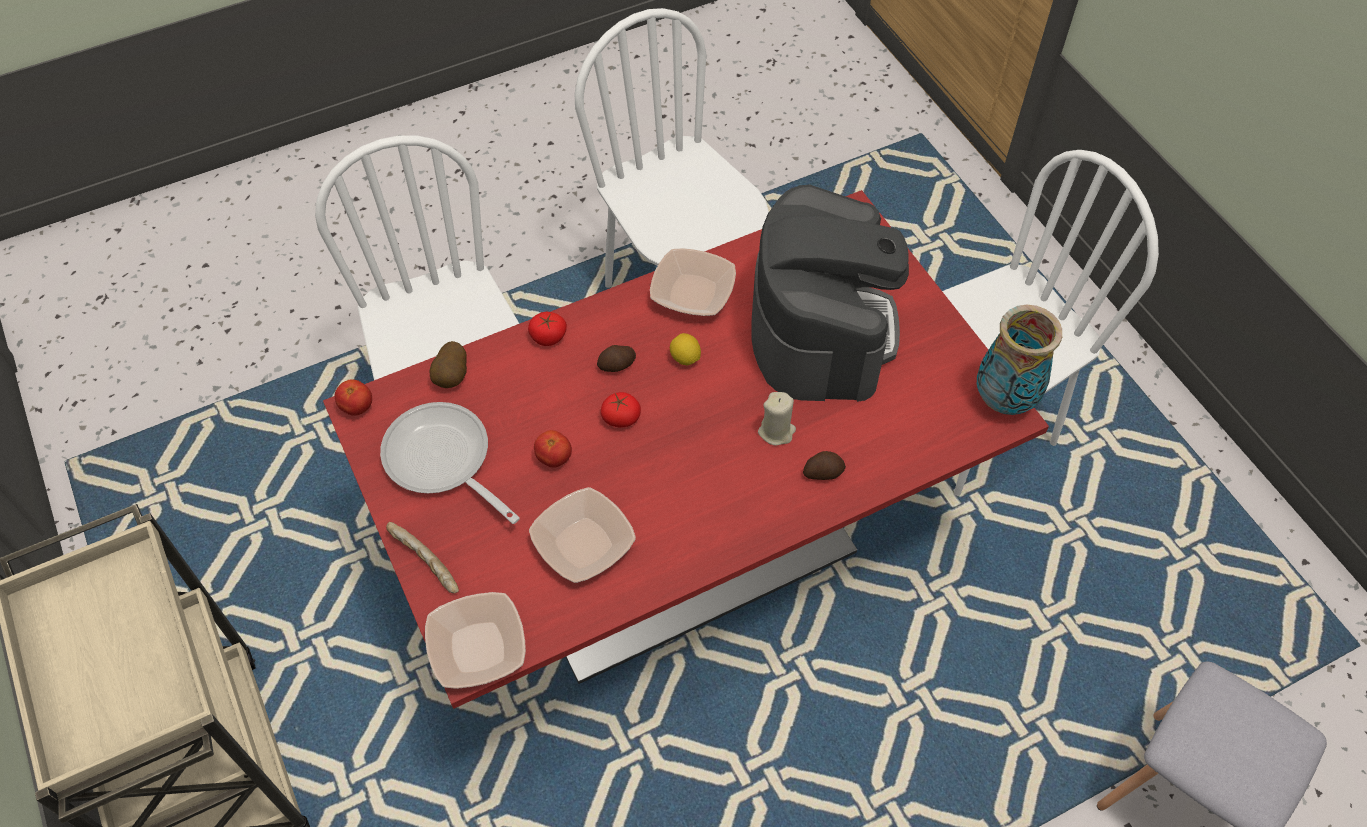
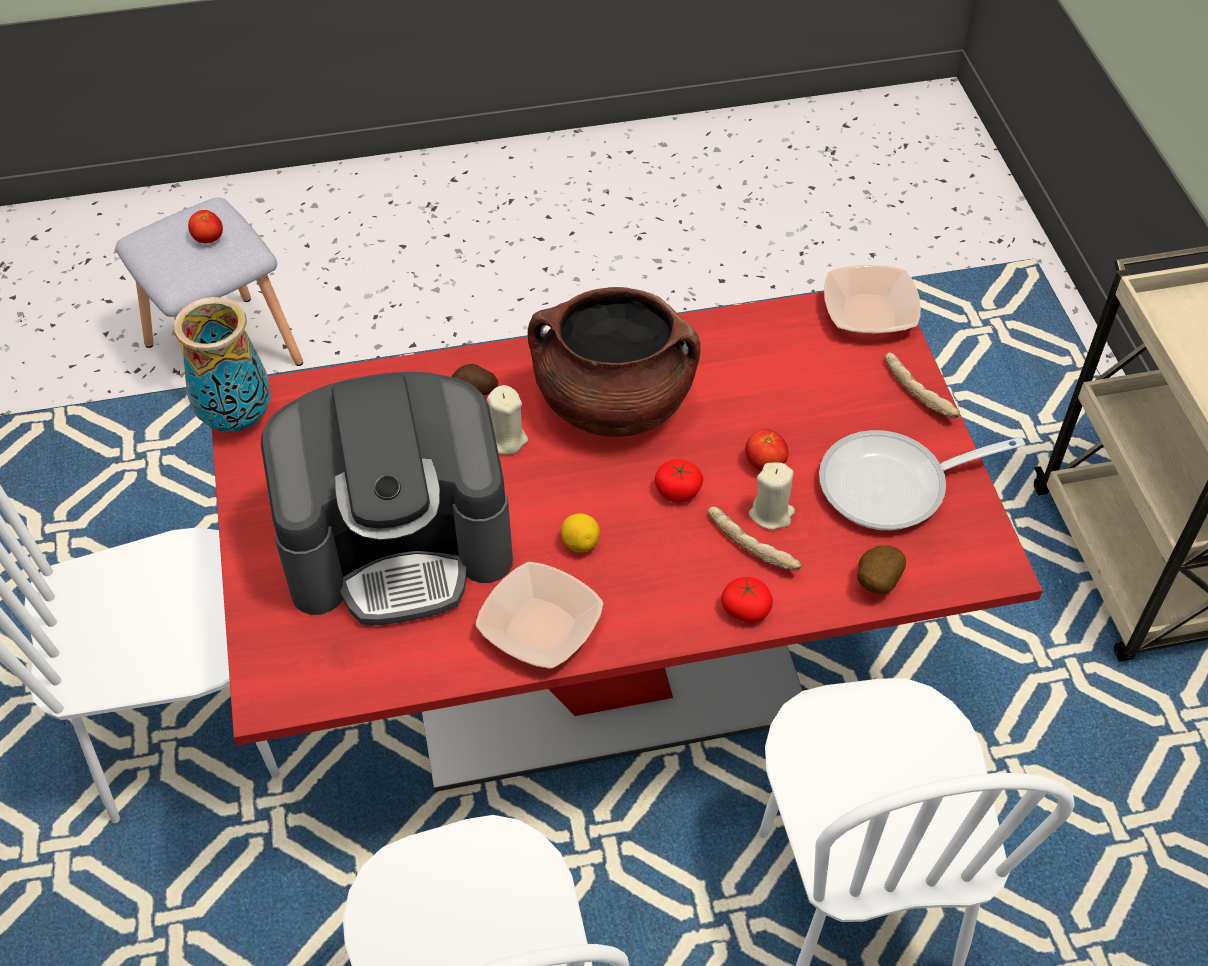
camera: 165 degrees left, 5 degrees down
(357, 407) = (998, 571): tomato -> tomato (208, 239)
(443, 461) = (894, 486): frying pan -> frying pan turned 105 degrees clockwise
(541, 415) = (771, 514): none -> beige candle
(552, 386) = (752, 545): none -> bread
(583, 543) = (749, 376): bowl -> none
(617, 365) = (666, 553): potato -> none
(698, 487) = (613, 403): none -> brown cooking pot
(821, 329) = (398, 543): coffee machine -> coffee machine turned 120 degrees counterclockwise

